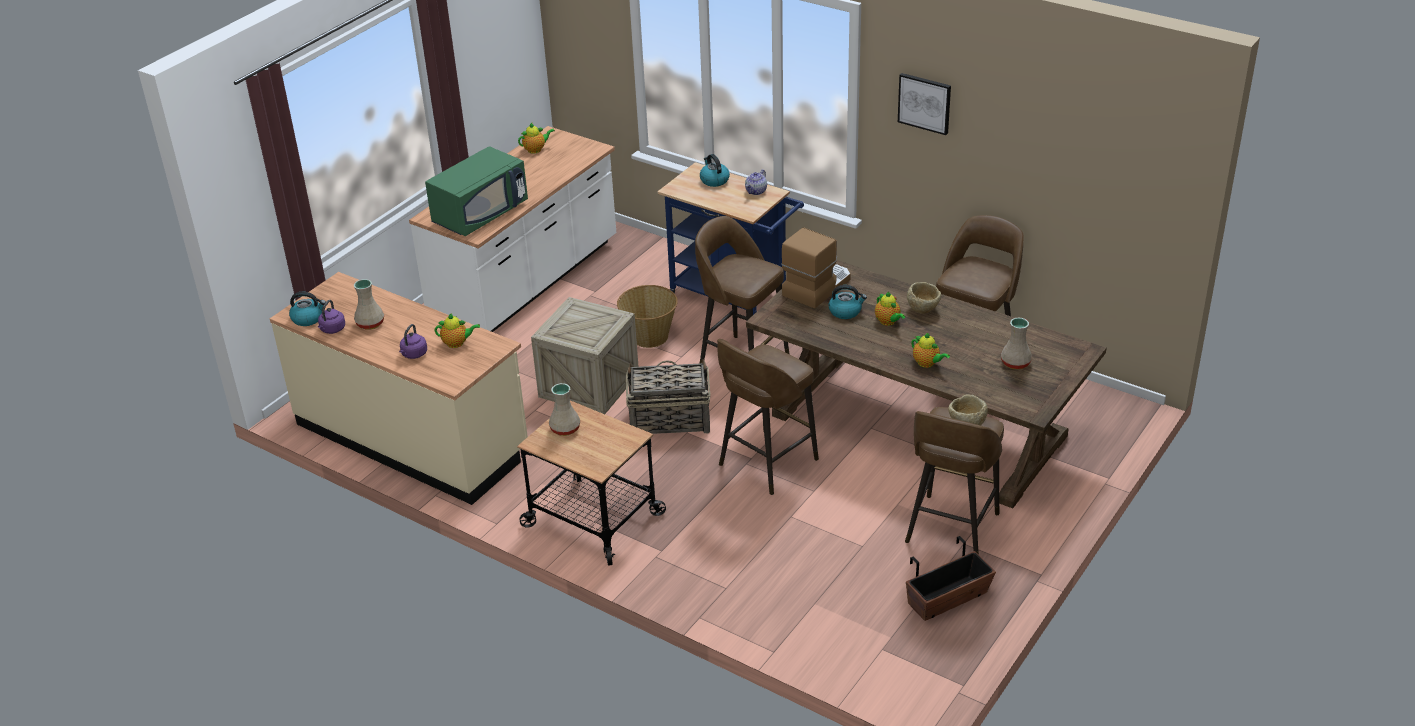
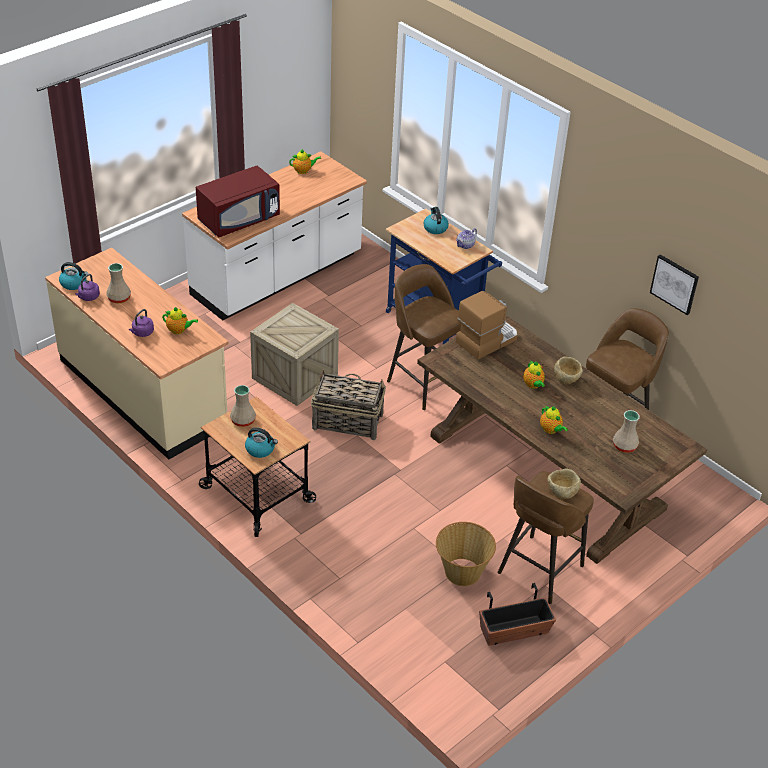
camera: 10 degrees right, 5 degrees up
(480, 214) = (239, 219): green microwave -> red microwave
(649, 336) = (357, 345): basket -> basket (462, 571)
(766, 463) = (410, 477): brown stool -> none
(845, 311) = (502, 368): kettle -> kettle (260, 449)
(924, 103) = (608, 206): picture -> picture (675, 284)

